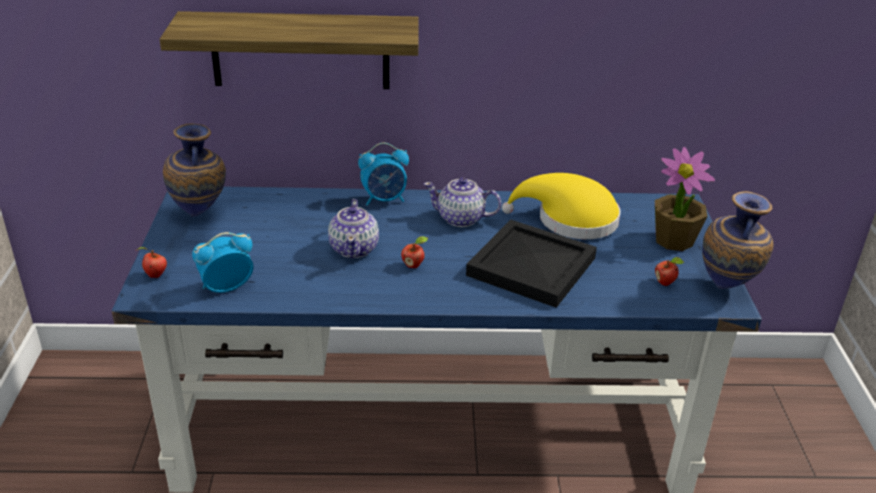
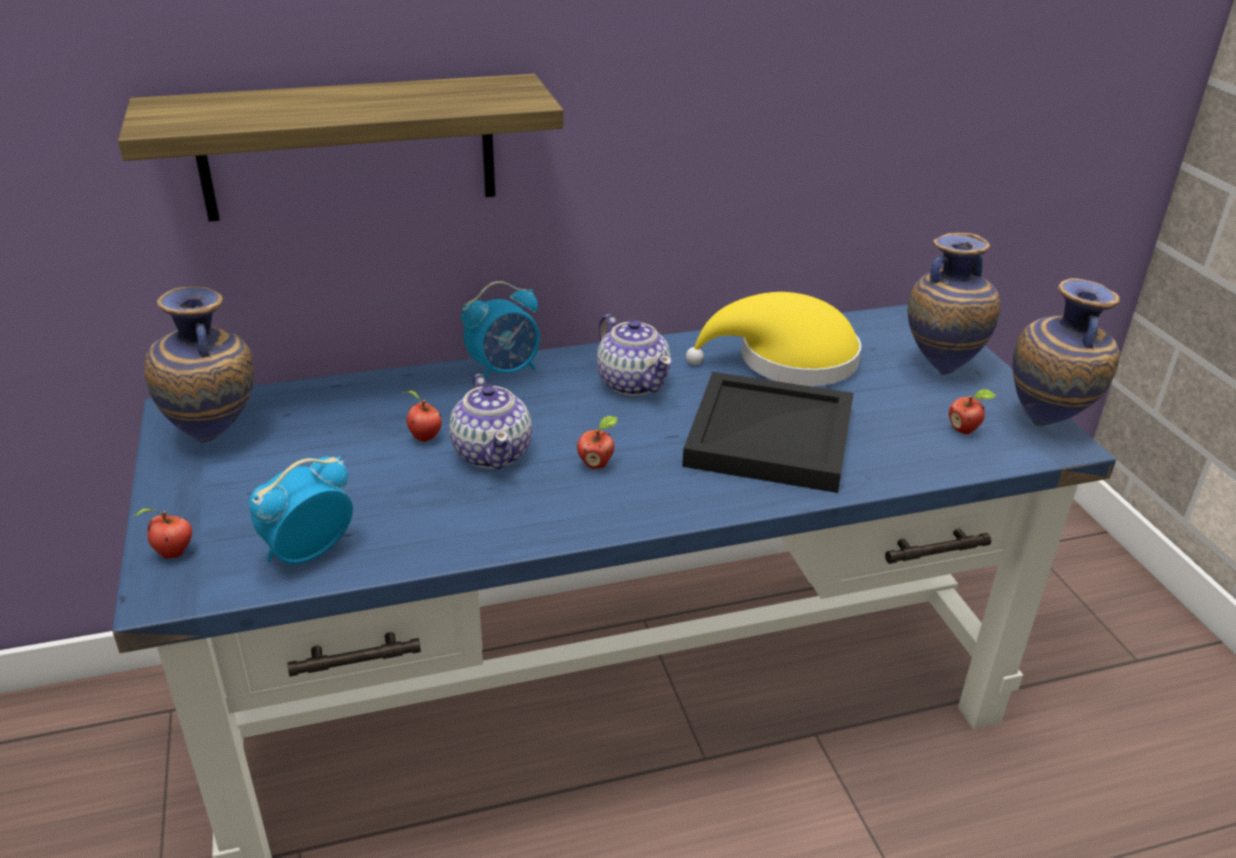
camera: 15 degrees left, 0 degrees up
(317, 233) = (423, 437): none -> apple
(461, 219) = (633, 382): teapot -> teapot turned 120 degrees counterclockwise
(674, 240) = (940, 368): potted plant -> vase

